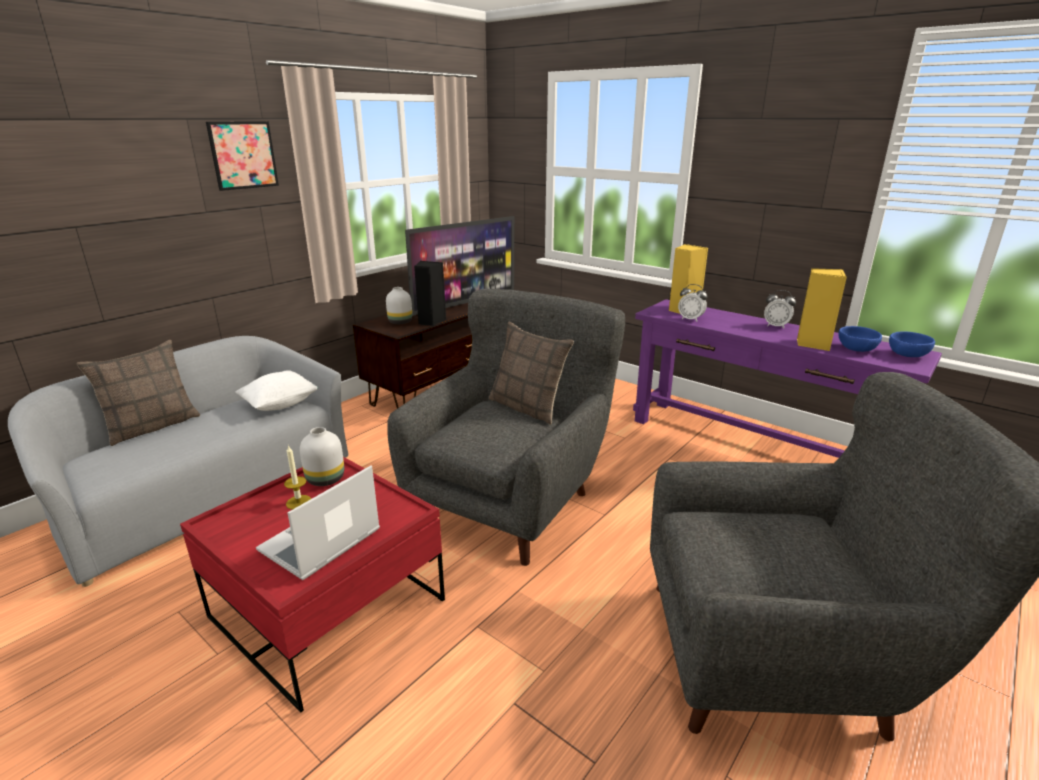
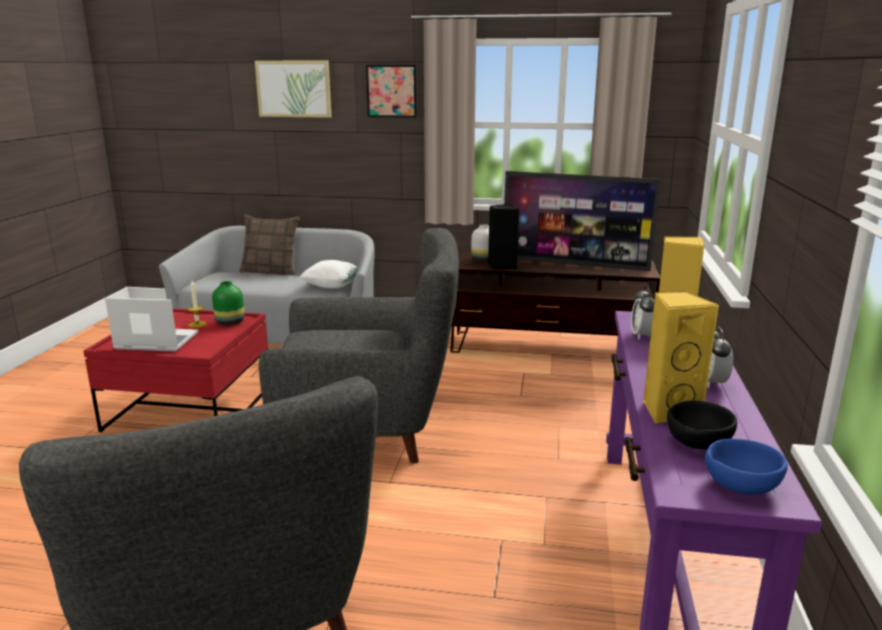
camera: 60 degrees right, 5 degrees down
(100, 159) = (294, 89): none -> picture
(325, 479) = (229, 322): white vase -> green vase
(528, 407) = (393, 345): pillow -> none
(856, 349) = (700, 443): blue bowl -> black bowl

